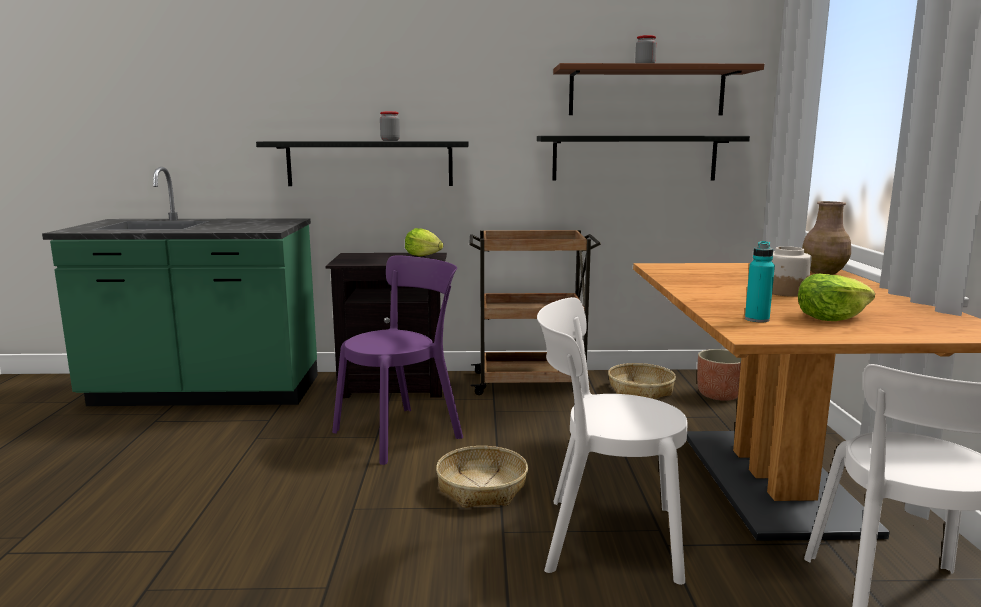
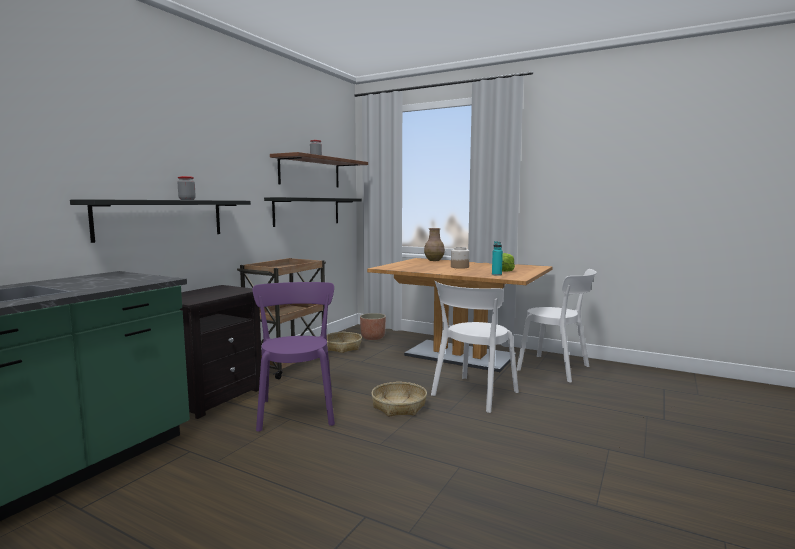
camera: 60 degrees left, 5 degrees down
(423, 256) = (222, 288): lettuce -> none

